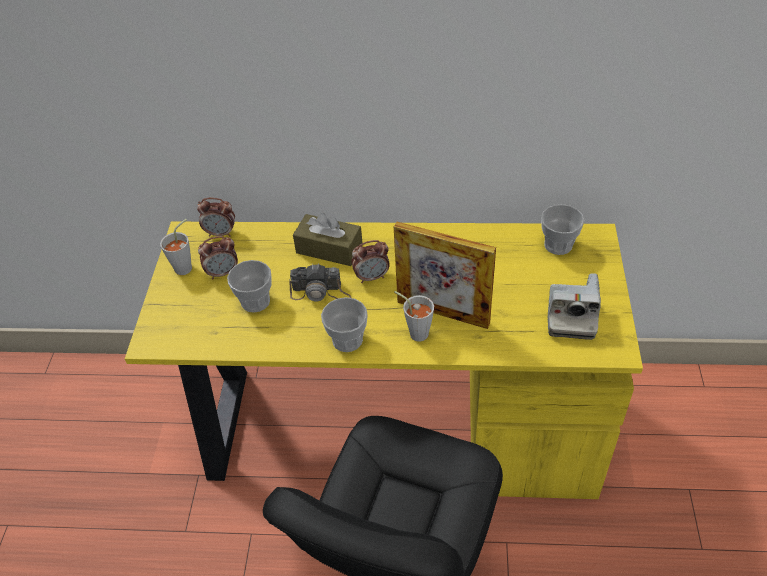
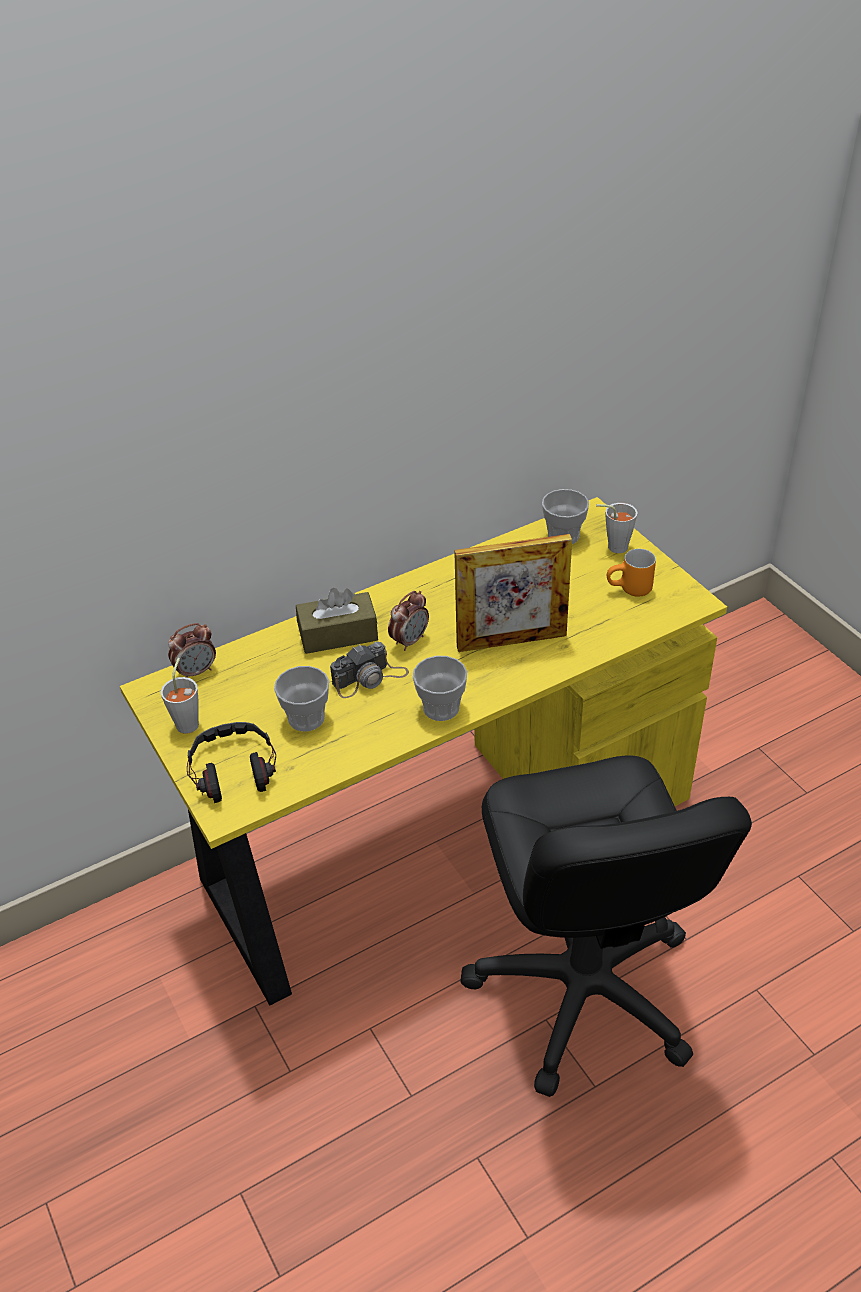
camera: 35 degrees left, 5 degrees down
(181, 315) = (233, 769): none -> headphones
(223, 272) = (240, 708): alarm clock -> none
(415, 332) = (501, 669): grey cup -> grey cup (613, 547)
(571, 315) = (630, 590): camera -> orange mug

